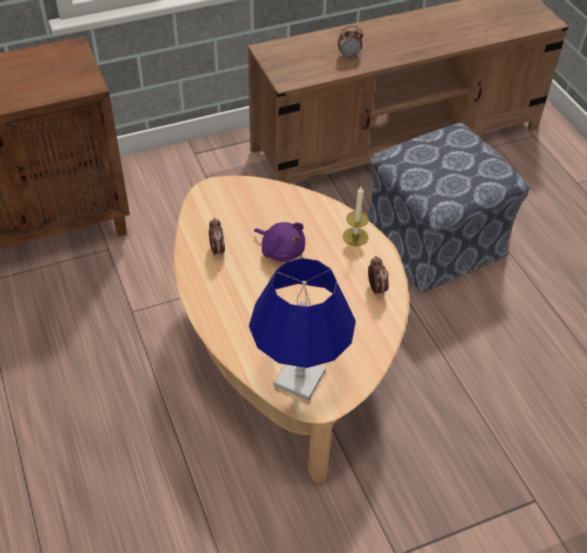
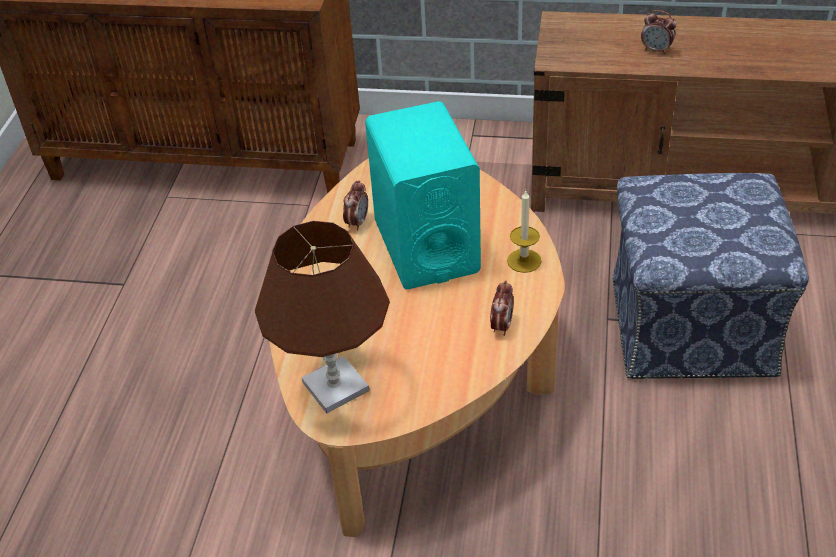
camera: 35 degrees right, 5 degrees down
(281, 250) = (426, 246): purple plush toy -> turquoise speaker
(299, 379) = (335, 387): blue table lamp -> brown table lamp

